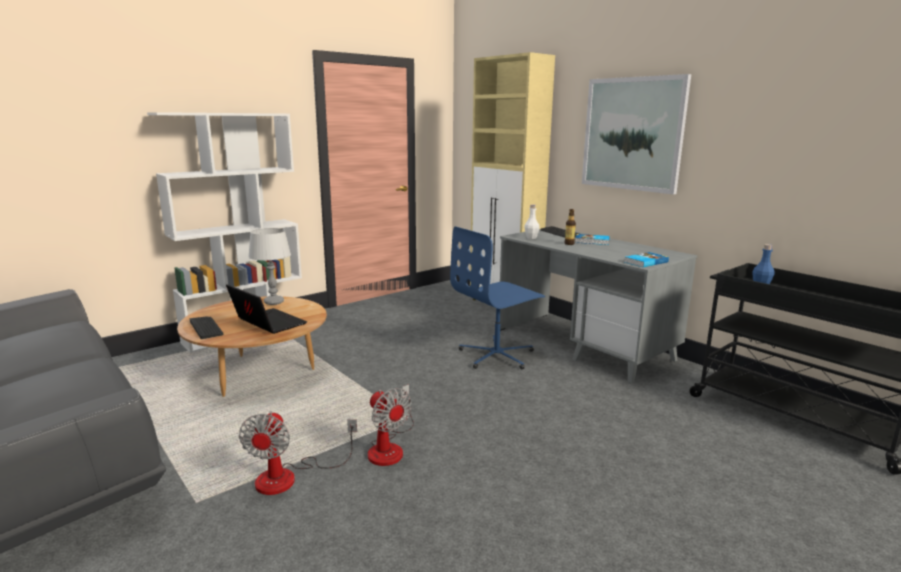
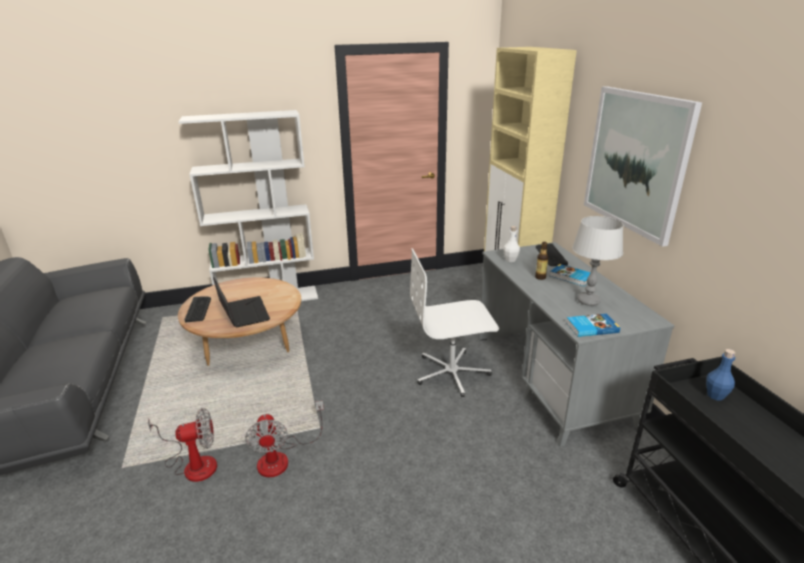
camera: 25 degrees right, 10 degrees up
(273, 302) = (268, 287): grey table lamp -> grey table lamp (588, 301)
(289, 477) = (193, 464): fan -> fan turned 135 degrees counterclockwise
(497, 355) = (452, 373): blue office chair -> white office chair

